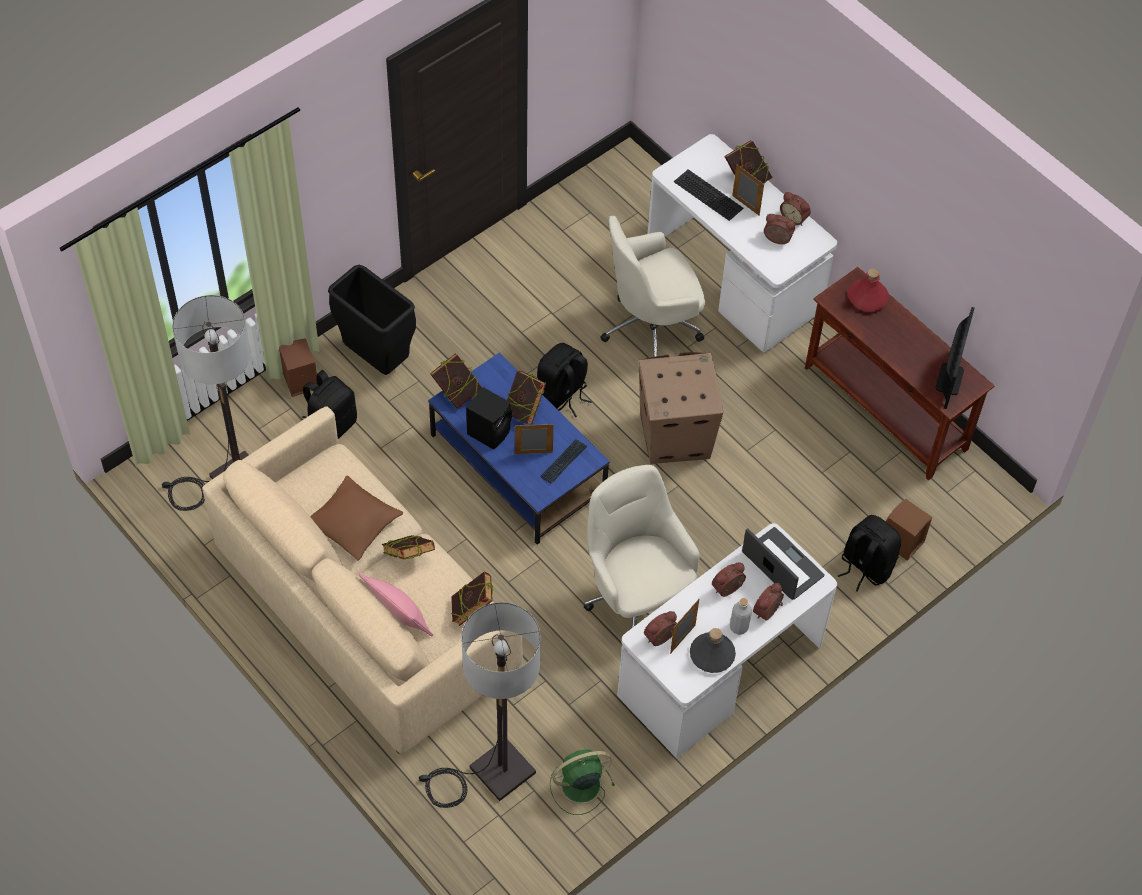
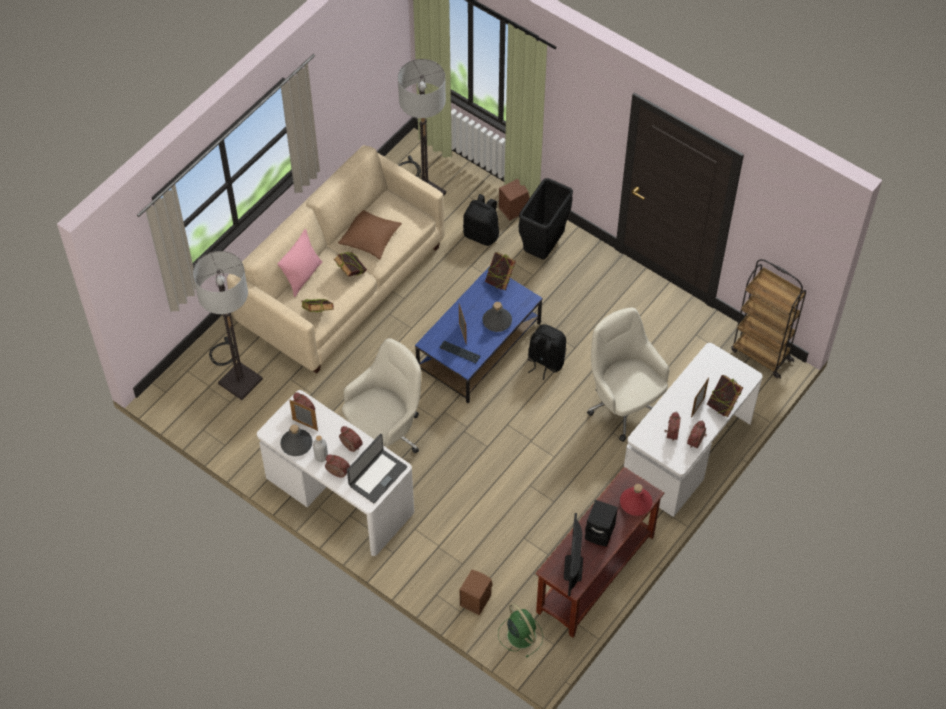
camera: 80 degrees right, 0 degrees up
(490, 431) = (473, 305): black speaker -> black speaker (600, 533)
(524, 410) = (497, 321): book -> grey bottle
(579, 785) = (237, 426): green fan -> green fan (520, 634)
(609, 174) = (761, 355): none -> brown cart
(673, 436) = (529, 436): cardboard box -> none
(710, 194) = (700, 382): keyboard -> none
(865, 567) = (447, 577): black backpack -> none
(949, 379) = (573, 568): monitor -> monitor turned 90 degrees clockwise

